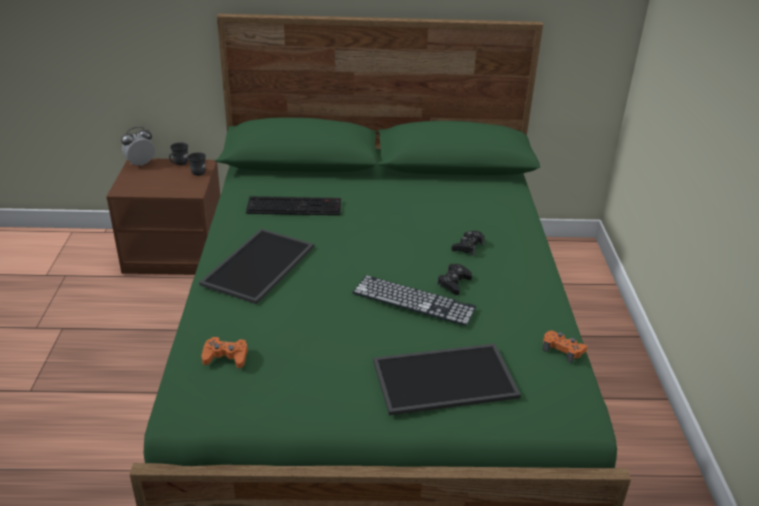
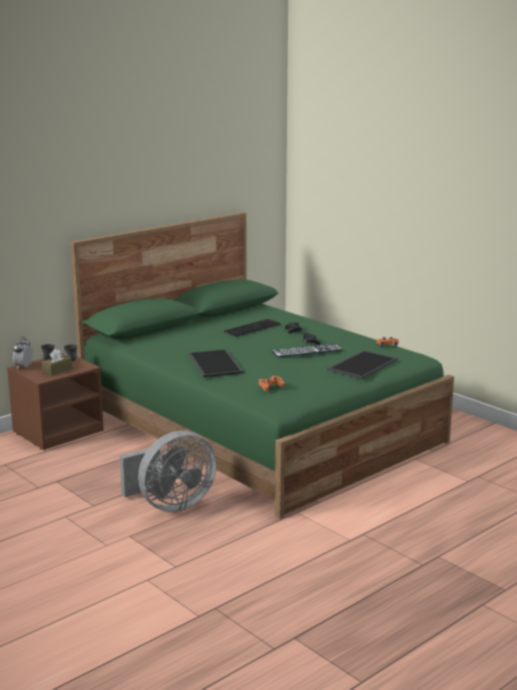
camera: 40 degrees left, 15 degrees down
(90, 443) = (171, 505): none -> grey fan
(158, 183) = (57, 370): none -> brown tissue box
(295, 206) = (182, 343): keyboard -> keyboard (252, 328)

